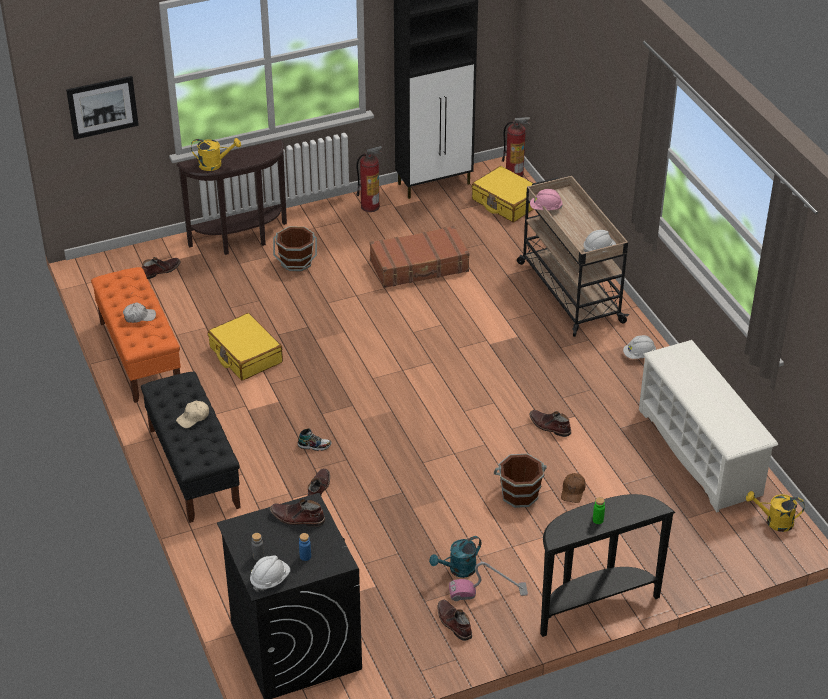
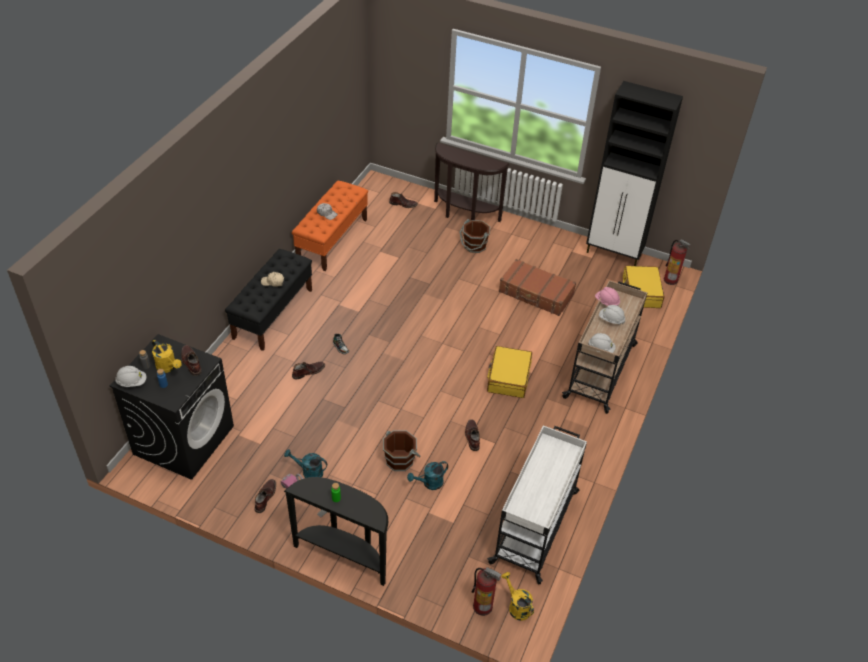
camera: 45 degrees right, 5 degrees up
(102, 107) = (405, 82): picture -> none
(215, 164) = (453, 155): yellow watering can -> yellow watering can (168, 367)
(245, 355) = (378, 276): yellow suitcase -> yellow suitcase (508, 377)
(370, 206) = (558, 242): fire extinguisher -> fire extinguisher (483, 606)
(573, 491) = (429, 483): brown cap -> turquoise watering can
(639, 355) = (586, 439): white hard hat -> white hard hat (611, 320)
(700, 452) = (535, 526): white shoe rack -> white cart

